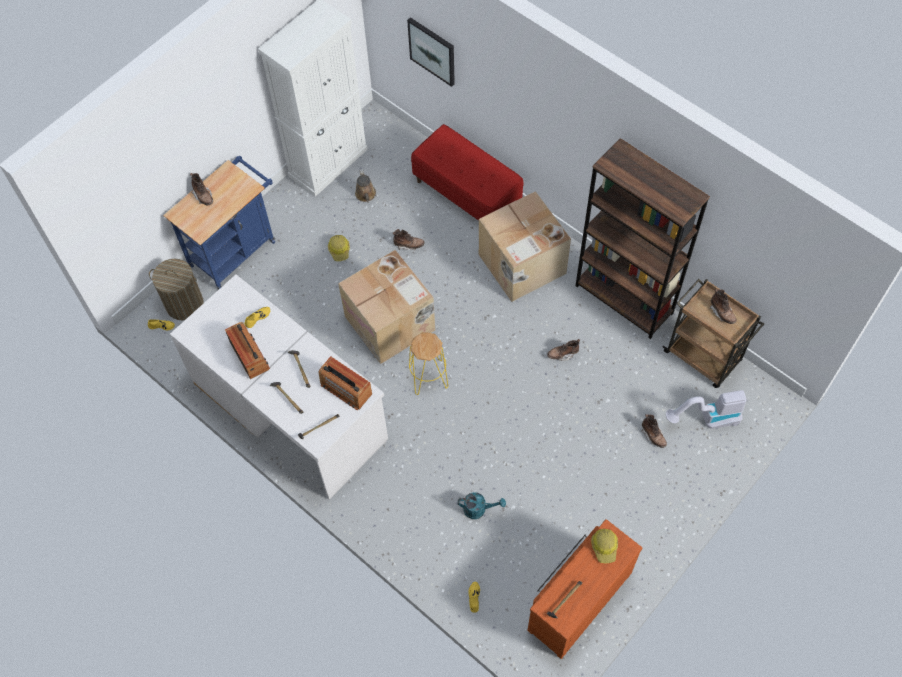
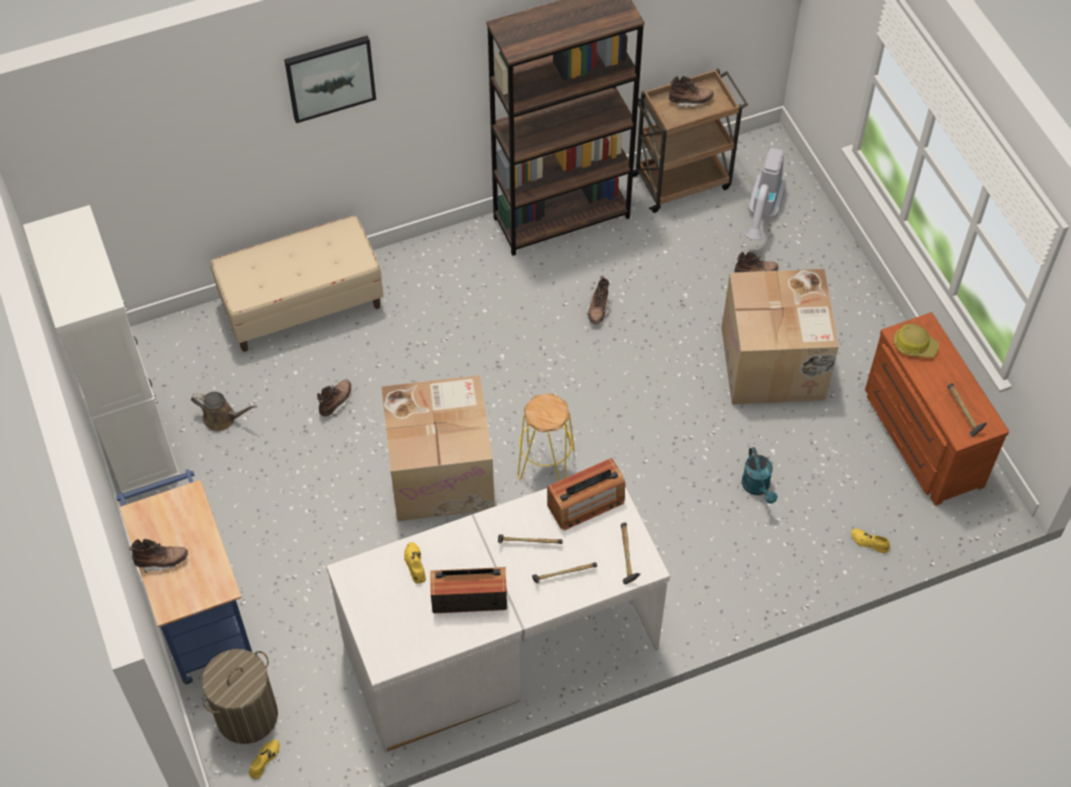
camera: 65 degrees left, 5 degrees down
(339, 250) = (289, 485): hard hat -> none
(432, 51) = (164, 172): picture -> picture (330, 77)
(467, 194) = (302, 305): red bench -> beige bench
(479, 509) = (758, 487): turquoise watering can -> turquoise watering can turned 135 degrees clockwise
(521, 265) = (447, 295): cardboard box -> cardboard box (774, 364)

